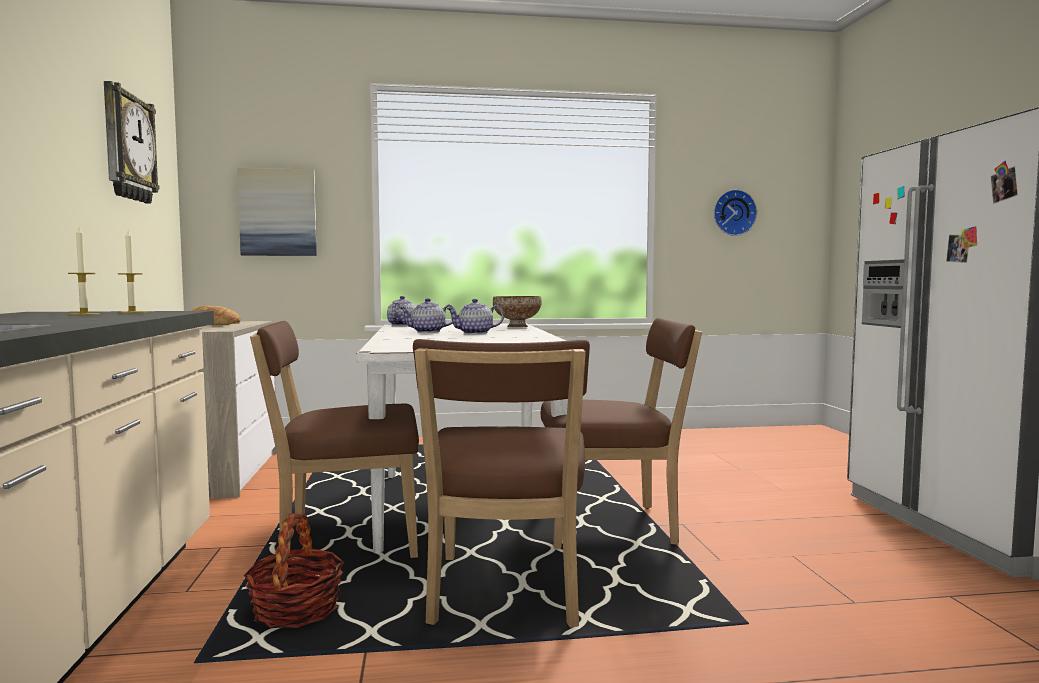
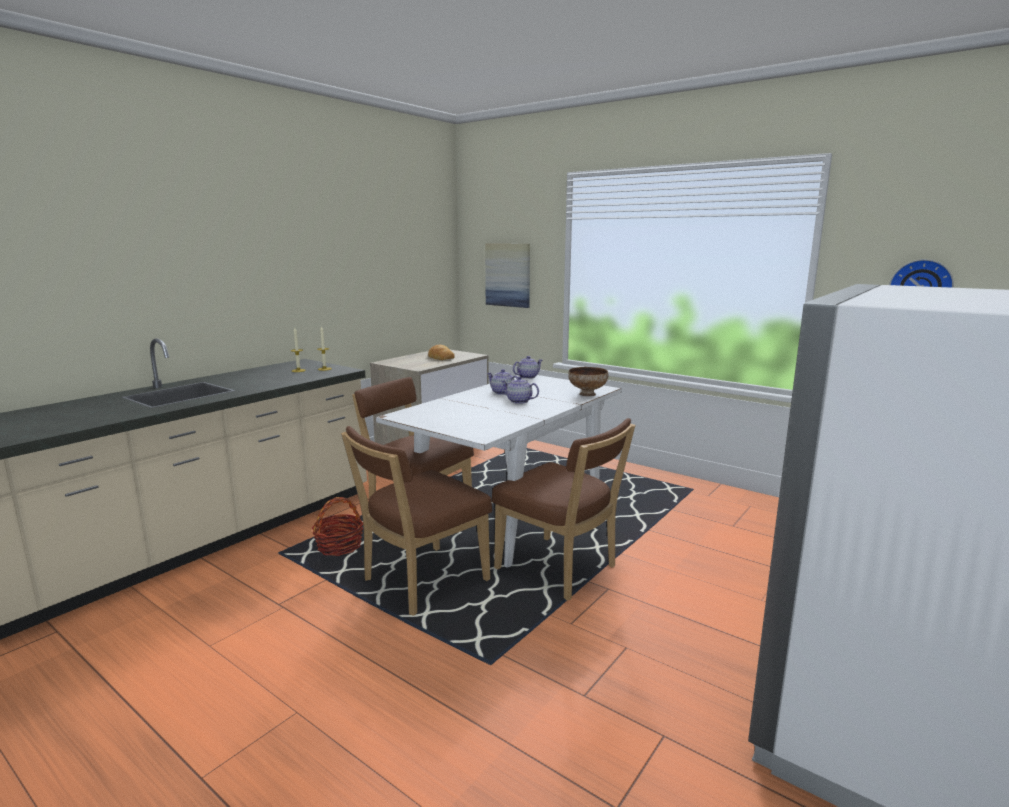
camera: 45 degrees right, 10 degrees up
(127, 147) = (399, 246): wall clock -> none

